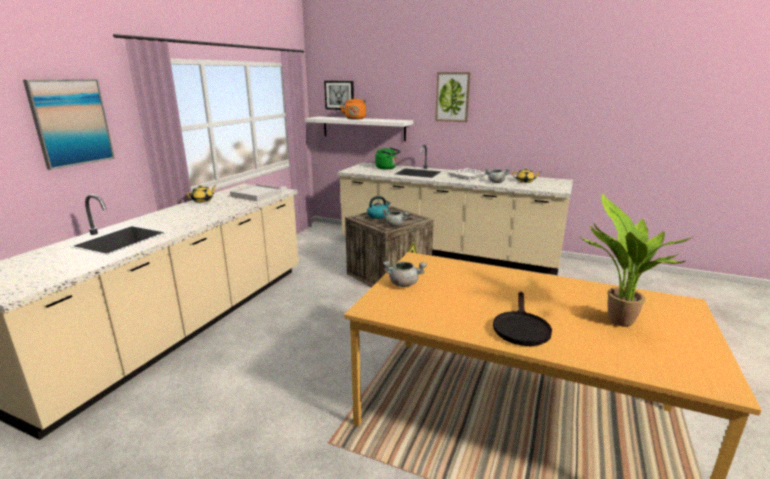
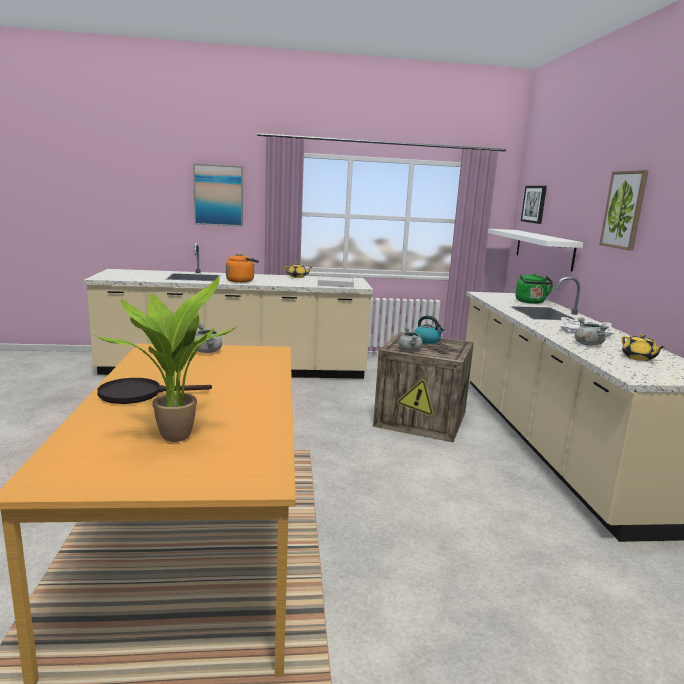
camera: 60 degrees right, 5 degrees down
(355, 118) = (529, 234): orange kettle -> orange kettle (242, 281)

